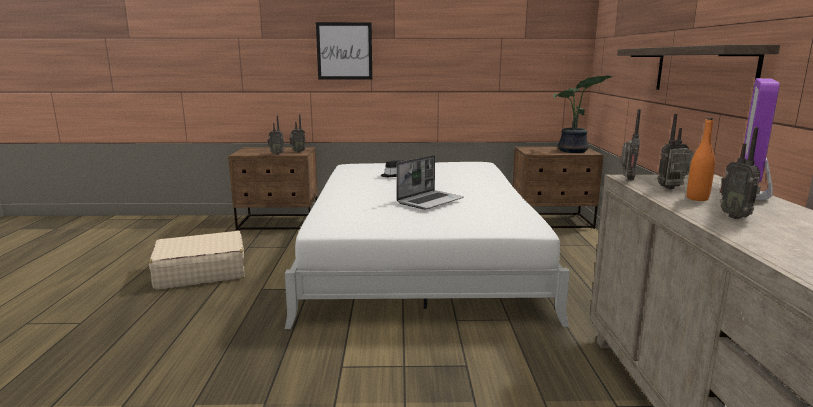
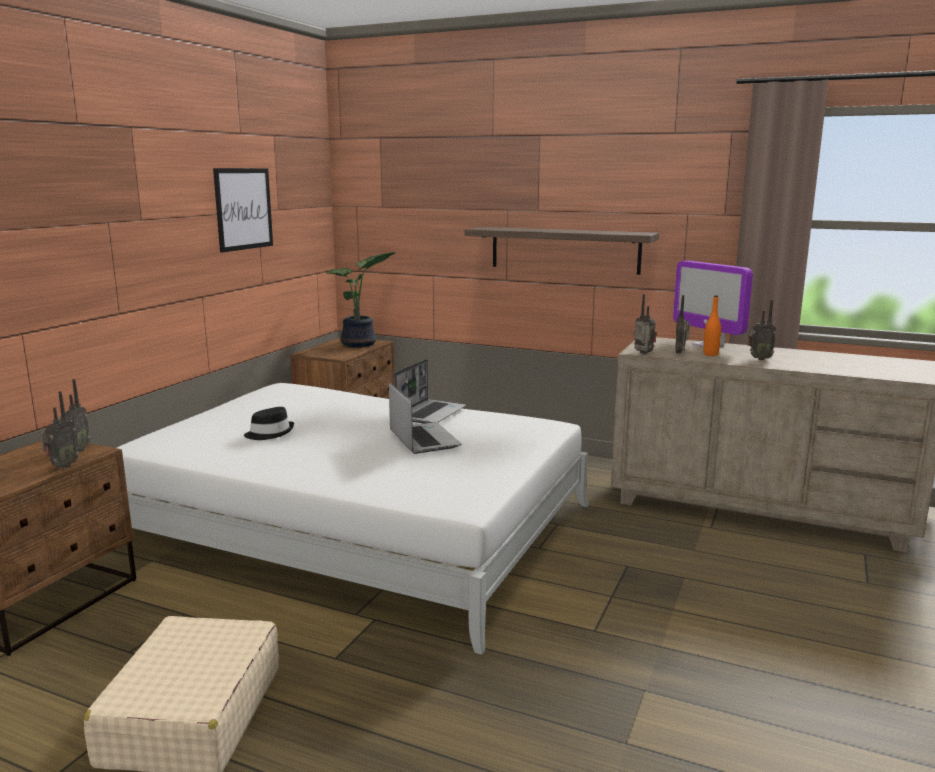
camera: 65 degrees left, 0 degrees up
(344, 51) = (75, 249): picture -> picture (243, 209)
(493, 195) = (430, 413): none -> laptop

